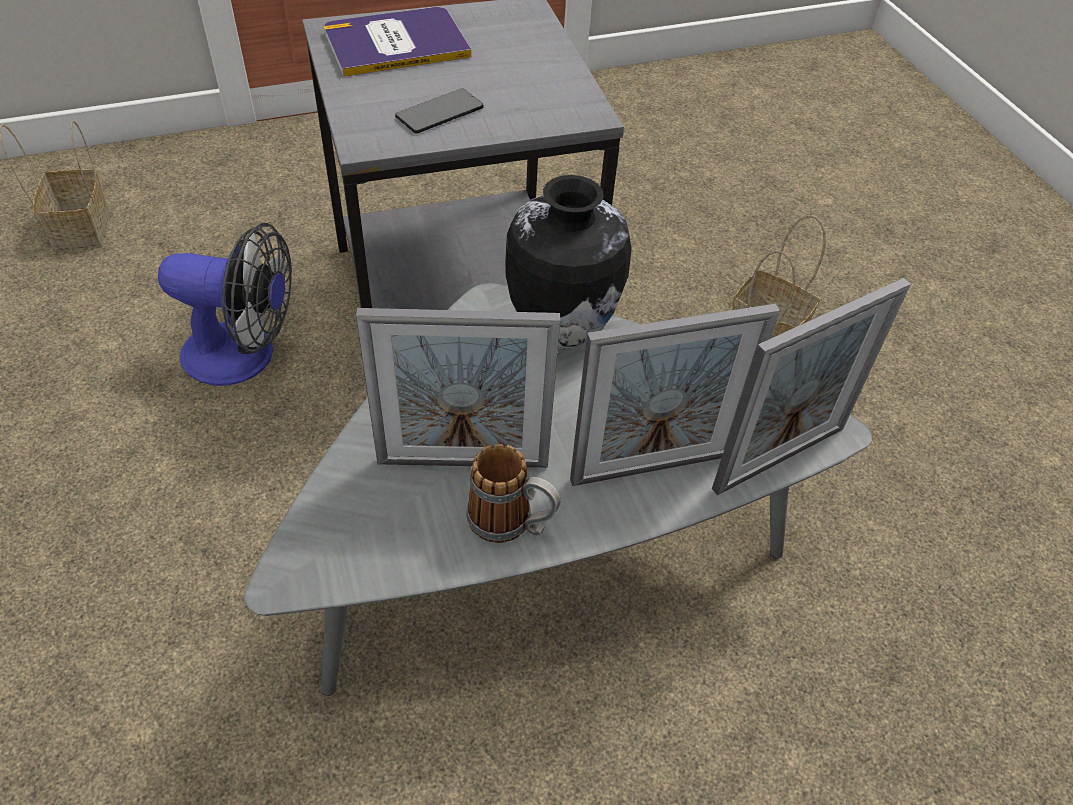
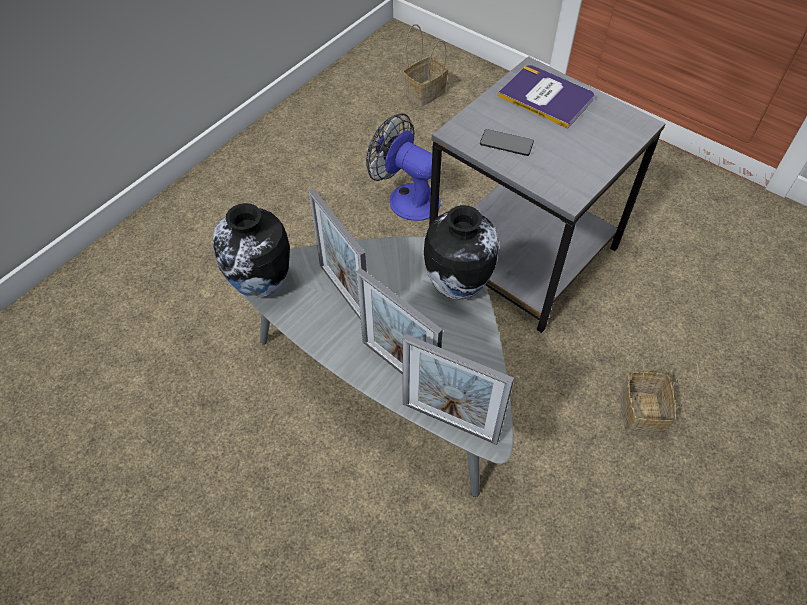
camera: 60 degrees right, 5 degrees up
(244, 355) = (406, 197): fan -> fan turned 150 degrees clockwise
(346, 566) = (261, 286): none -> vase
(511, 524) = (324, 330): mug -> none

